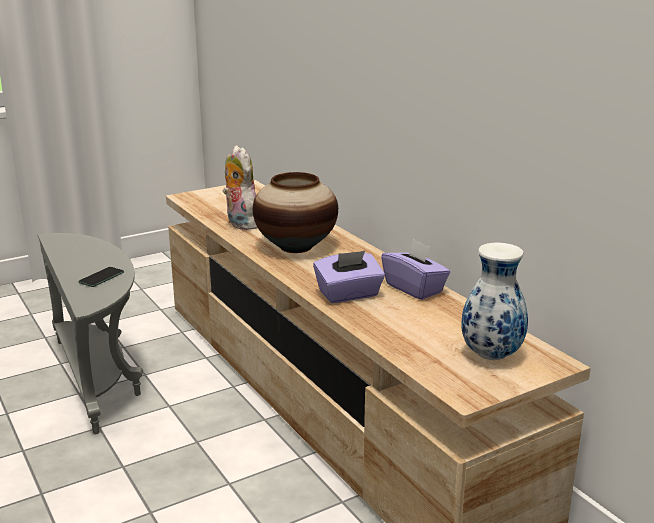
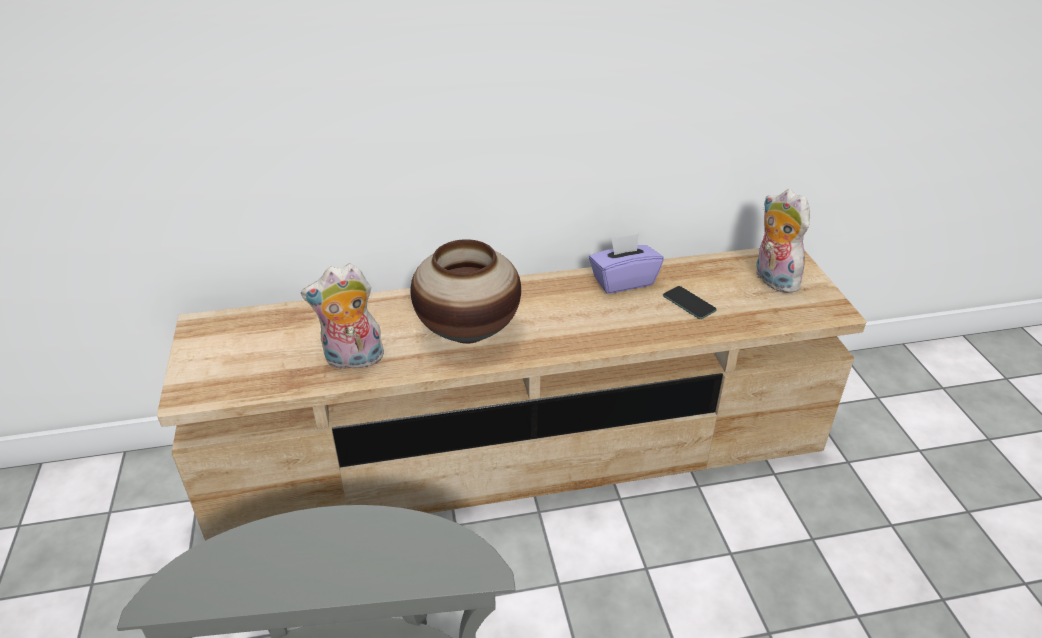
camera: 70 degrees left, 15 degrees up
(101, 277) = (389, 546): phone -> phone (689, 303)
(349, 295) = (621, 324): purple tissue box -> none
(492, 355) = (772, 279): vase -> plush toy

